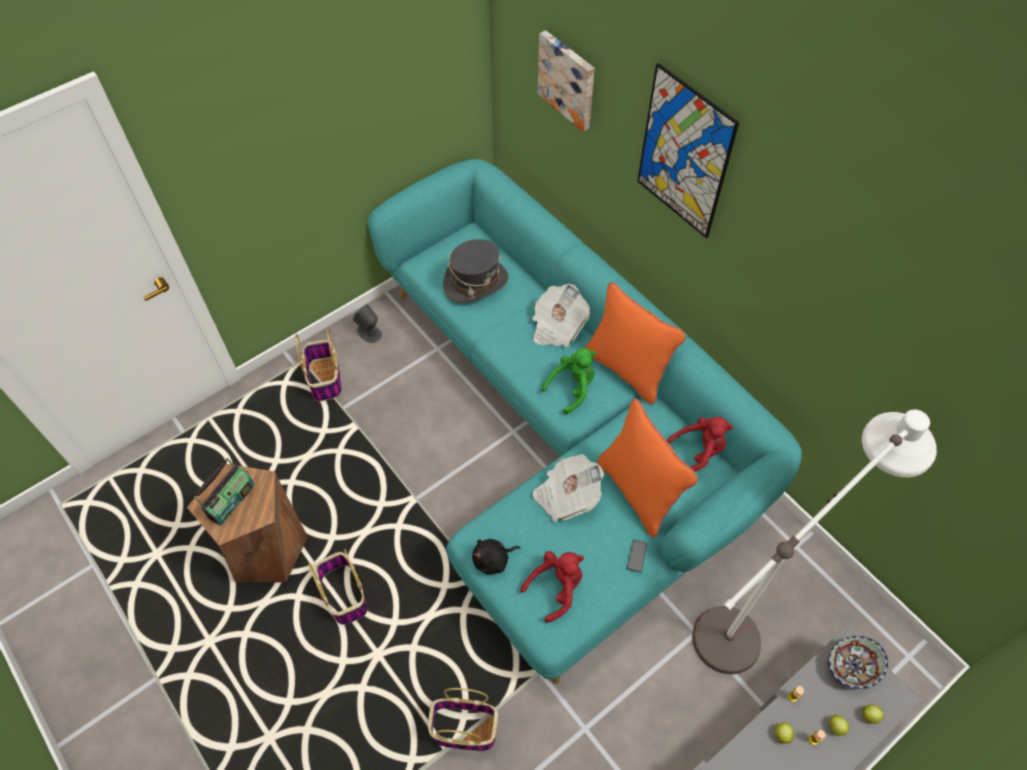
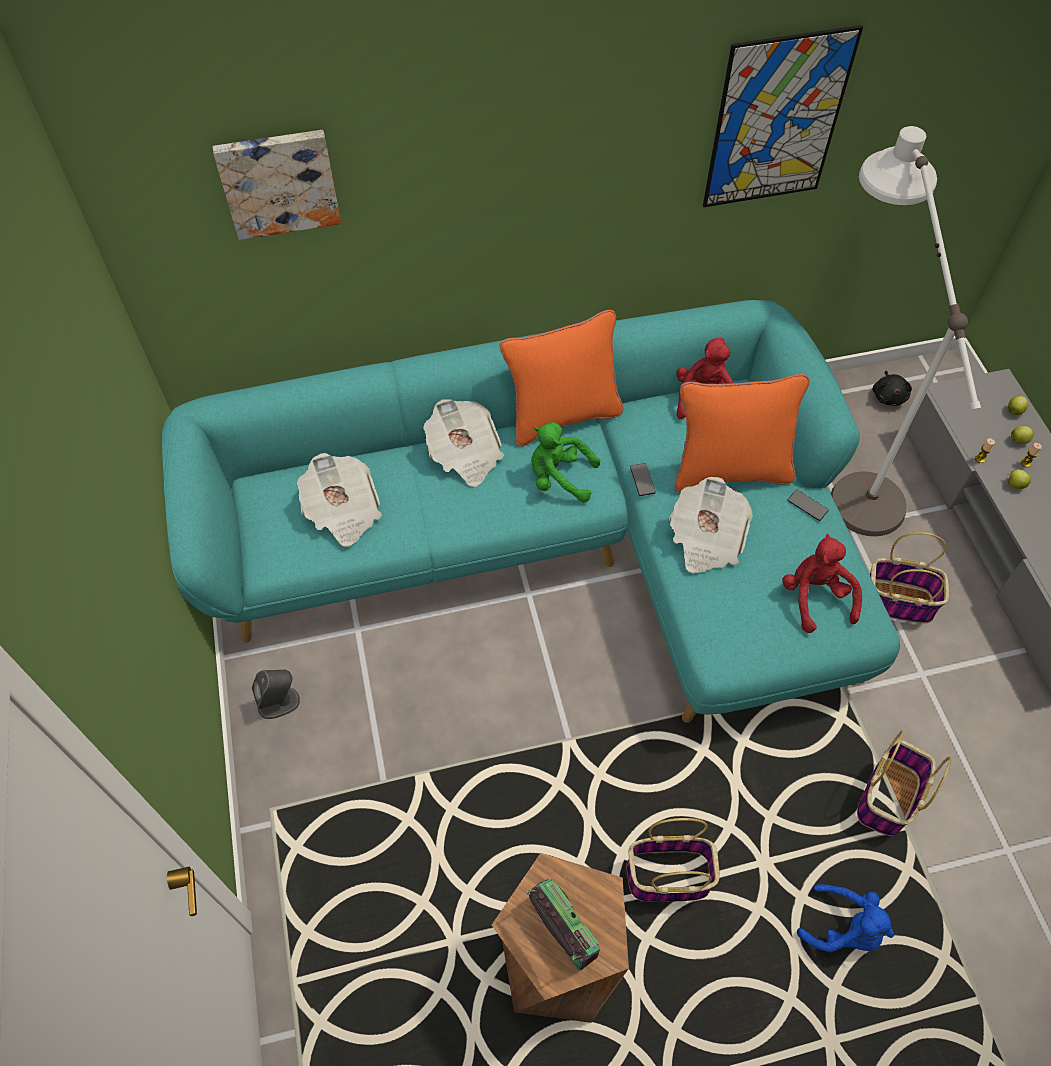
camera: 65 degrees left, 0 degrees up
(325, 380) = (323, 789): basket -> basket (898, 602)
(351, 724) = (843, 928): none -> blue plush toy
(476, 282) = (343, 512): grey hat -> newspaper
(493, 560) = (756, 647): black plush toy -> black plush toy (888, 396)
(572, 388) = (559, 478): green plush toy -> green plush toy turned 60 degrees counterclockwise
(598, 438) = (642, 480): none -> phone
(684, 154) = (505, 124): picture -> picture (777, 121)
(853, 667) = (964, 400): bowl -> none

